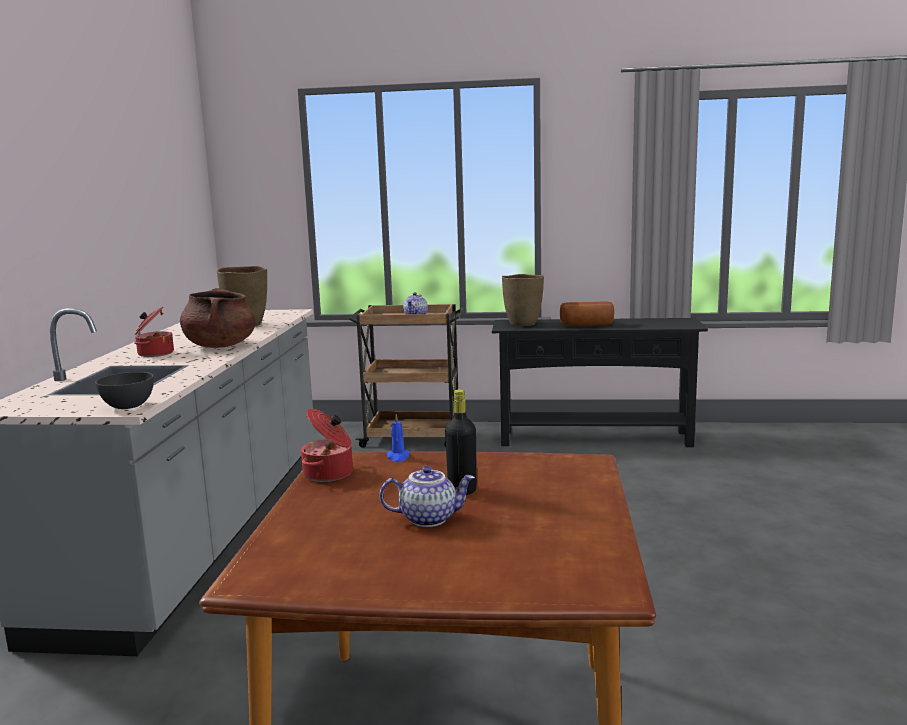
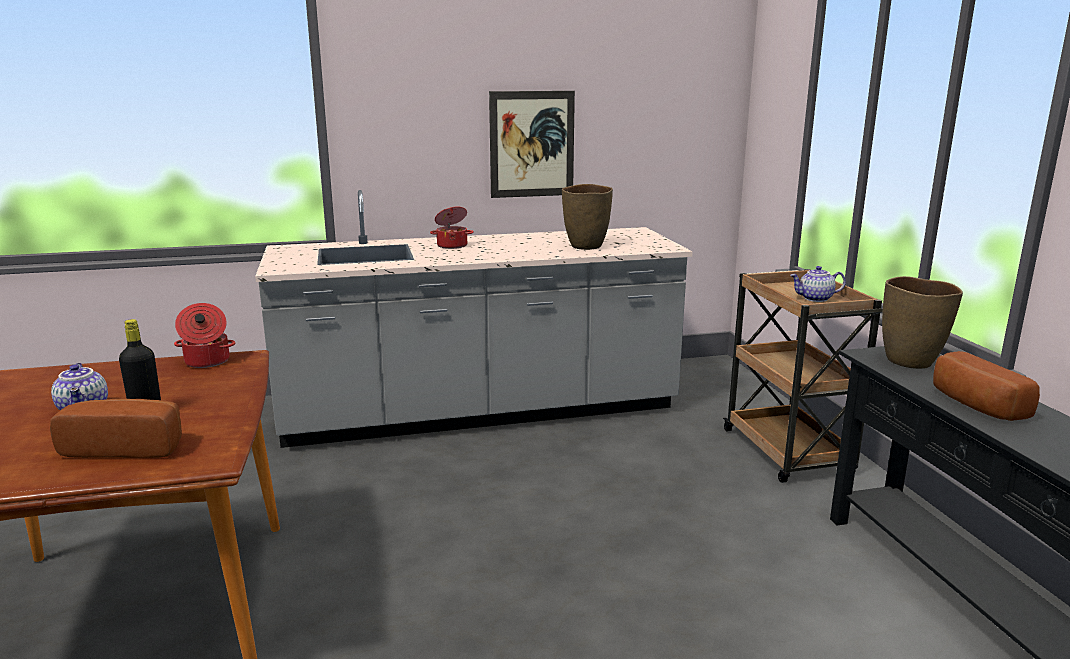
camera: 70 degrees right, 5 degrees up
(112, 242) = (532, 144): none -> picture
(129, 406) = (283, 269): grey bowl -> none
(220, 346) = (489, 254): brown cooking pot -> none
(398, 457) = (244, 377): blue candle -> none
(545, 491) = (127, 446): none -> bread

